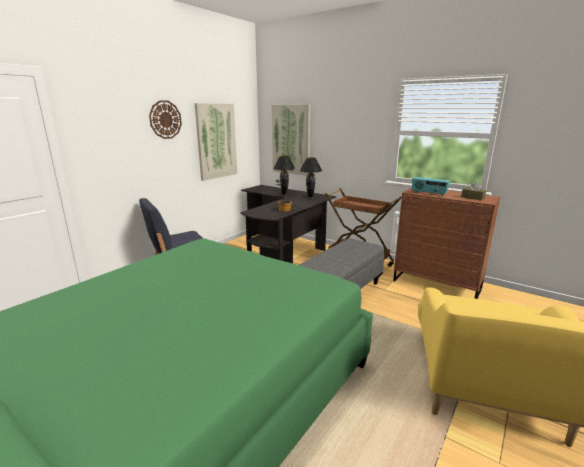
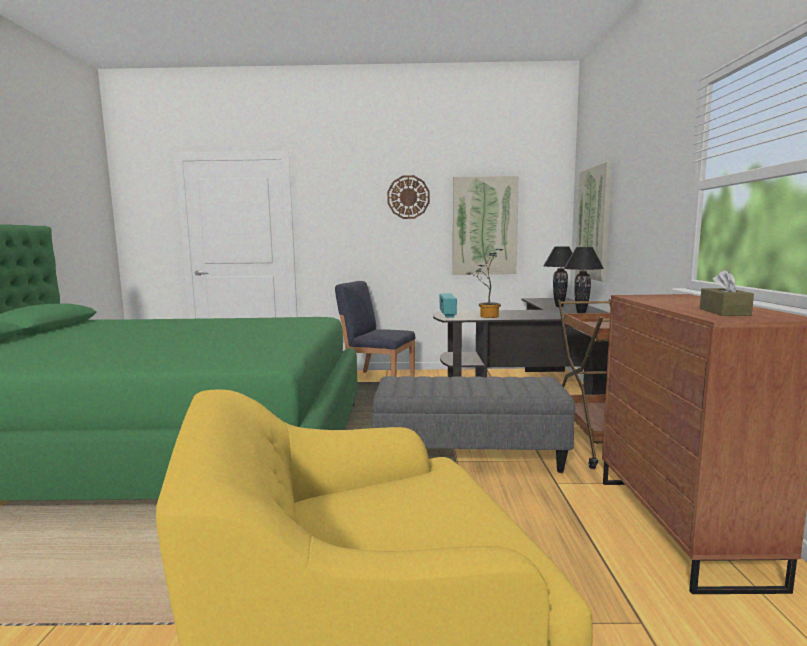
camera: 55 degrees right, 10 degrees down
(428, 194) = (651, 300): radio -> radio (447, 315)

